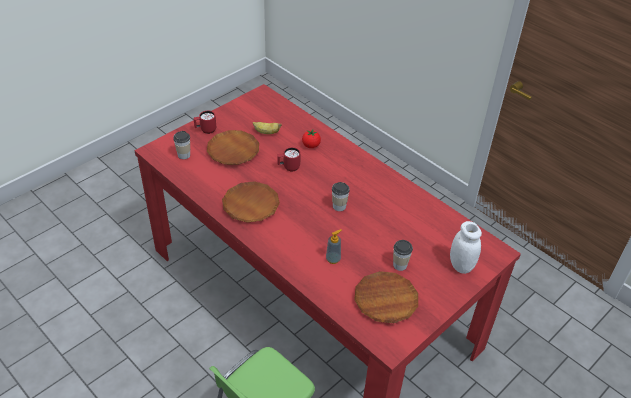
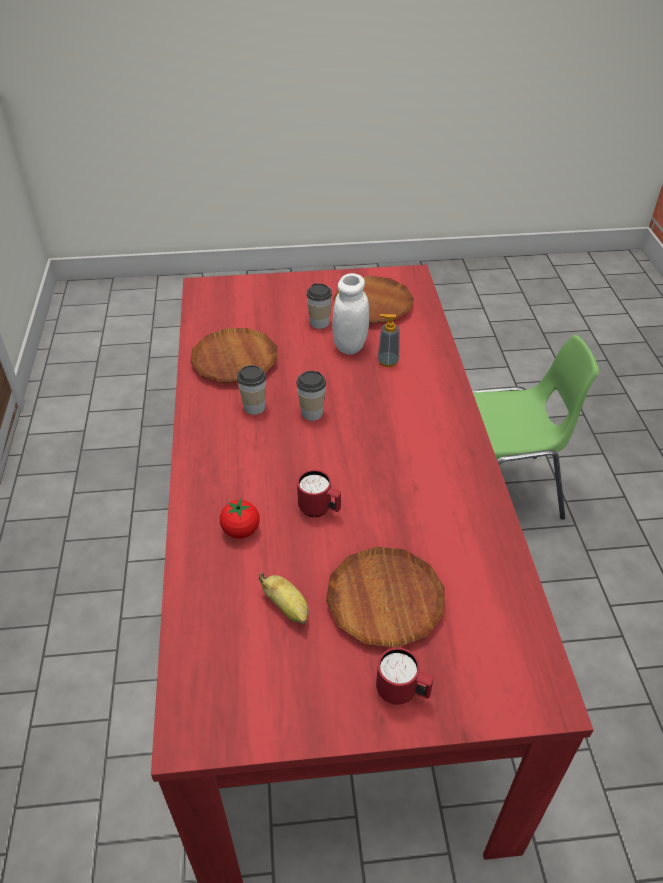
camera: 140 degrees left, 0 degrees up
(184, 155) = (489, 647): cup -> cup (254, 407)
(251, 205) = (435, 478): brown plate -> brown plate (235, 360)
(461, 265) = (258, 295): white jar -> white jar (350, 346)

